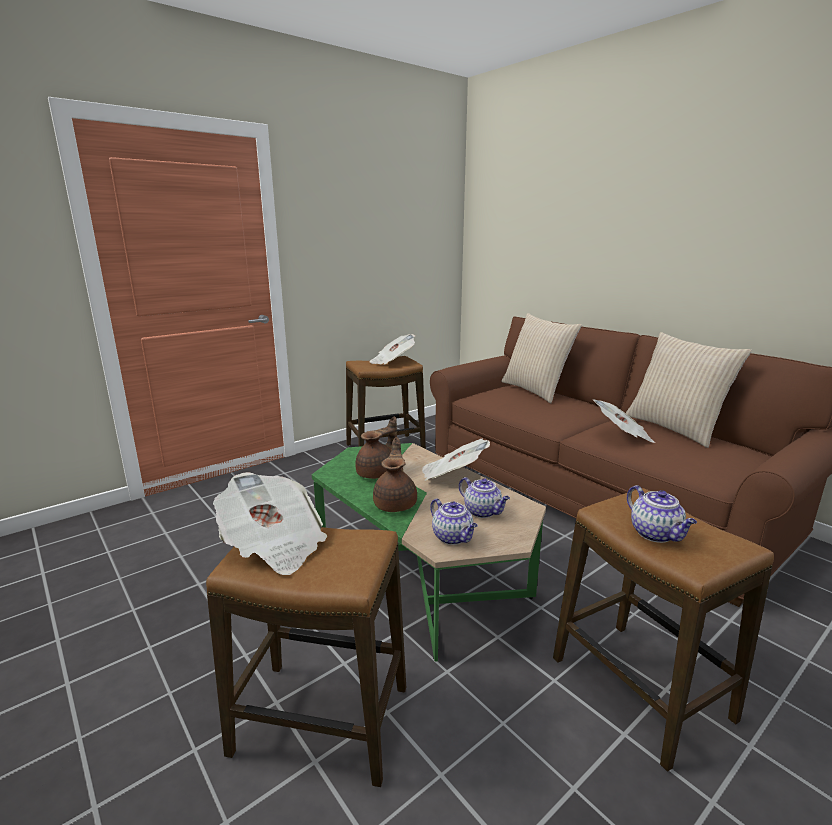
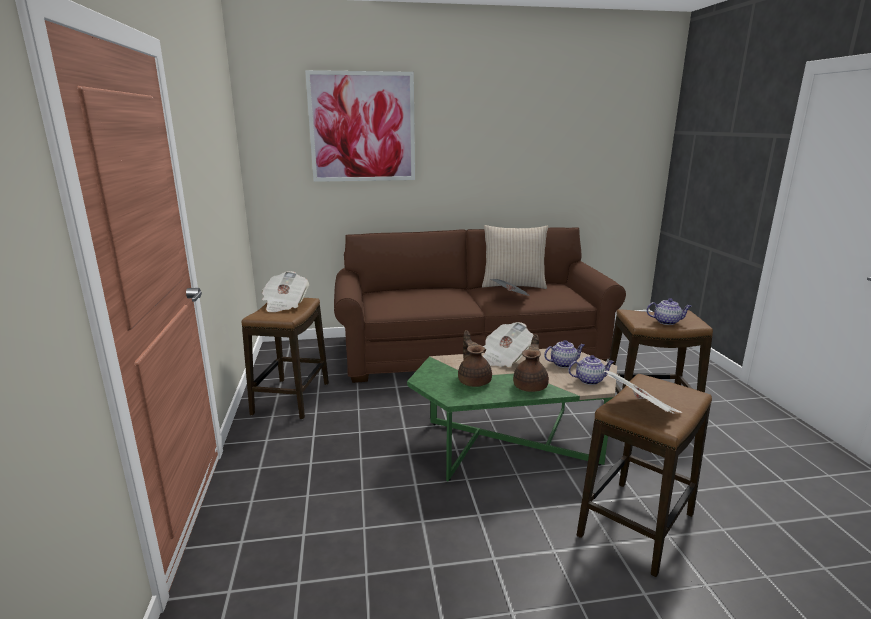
camera: 60 degrees left, 0 degrees up
(396, 503) = (531, 386): brown teapot -> brown teapot turned 75 degrees clockwise
(535, 390) = (401, 291): beige pillow -> none
(560, 197) = (362, 127): none -> picture

